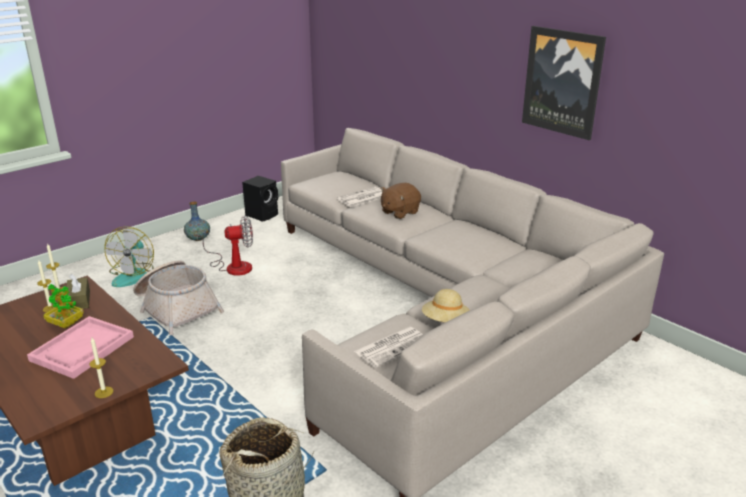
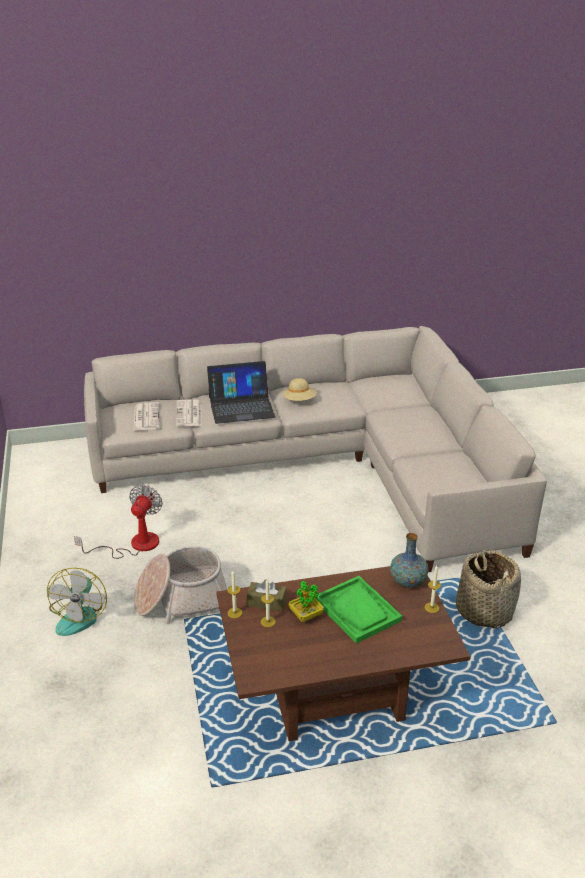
camera: 60 degrees left, 5 degrees up
(82, 349) = (357, 611): pink tray -> green tray
(133, 275) = (79, 615): fan -> fan turned 60 degrees clockwise
(198, 238) = (44, 552): vase -> vase (408, 581)
(263, 215) = (41, 497): black speaker -> none
(392, 346) = (443, 475): newspaper -> newspaper (146, 417)
(399, 212) = (241, 407): brown plush toy -> laptop
(445, 321) = (427, 445): beige hat -> beige hat (299, 401)
(562, 82) = (329, 245): picture -> none

